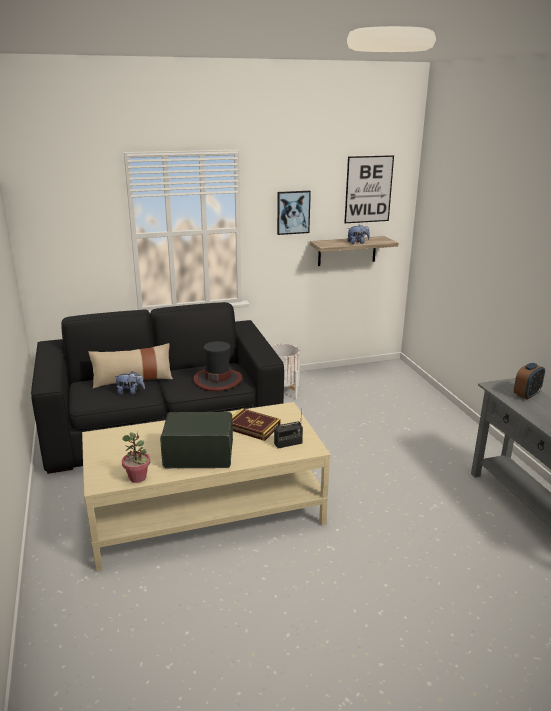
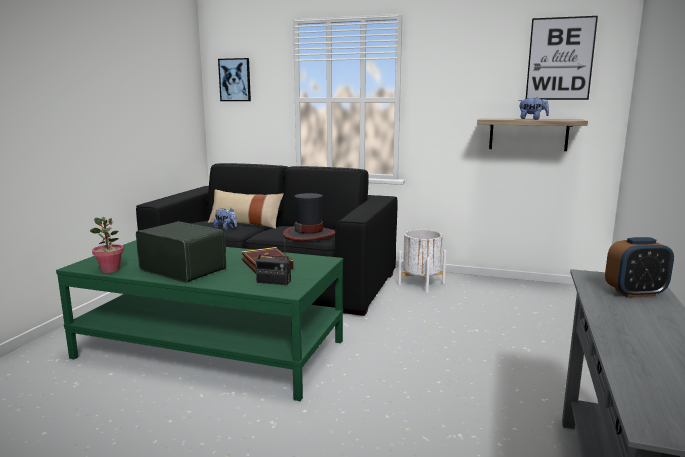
camera: 35 degrees right, 10 degrees down
(207, 511) = (211, 349): beige coffee table -> green coffee table
(293, 212) = (460, 83): picture -> picture (235, 80)

